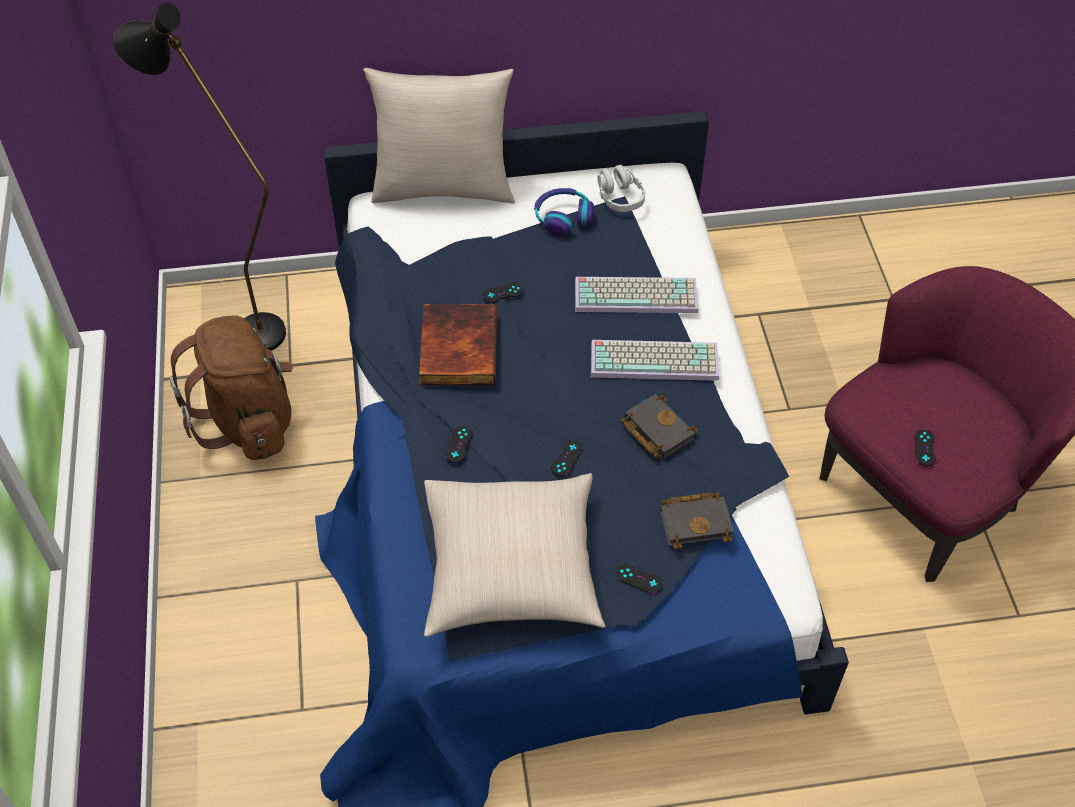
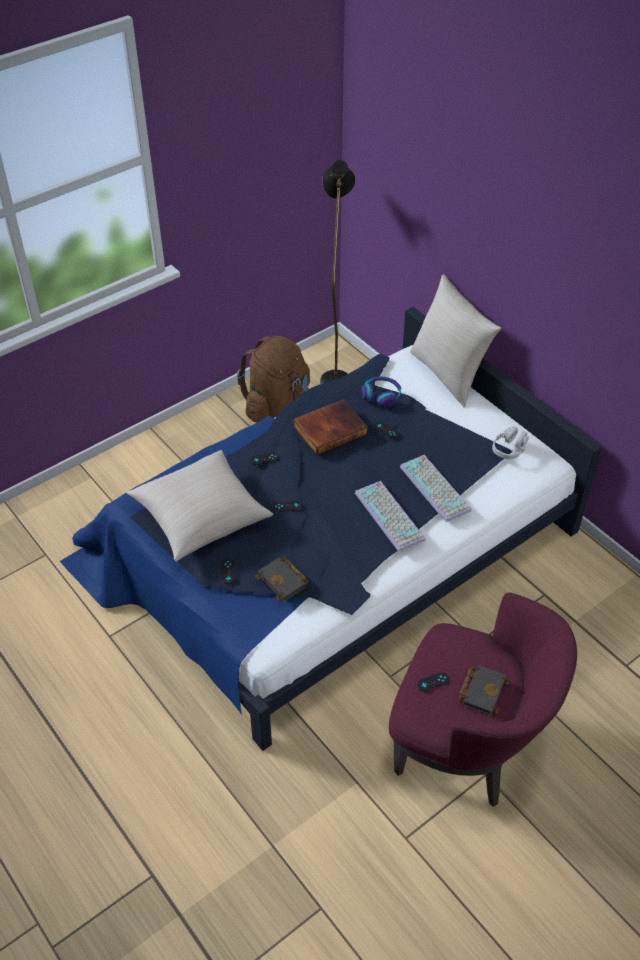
camera: 60 degrees right, 5 degrees down
(563, 217) = (469, 431): headphones -> headphones (381, 395)
(655, 430) = (337, 537): black book -> black book (481, 690)

